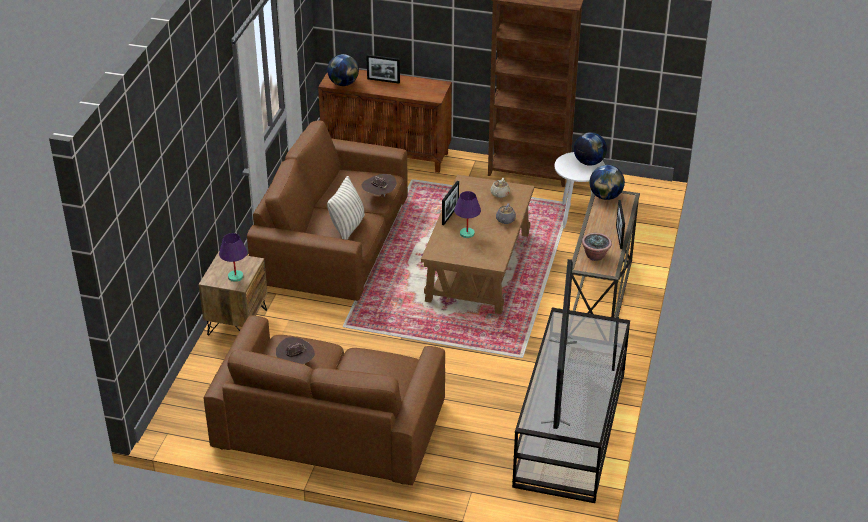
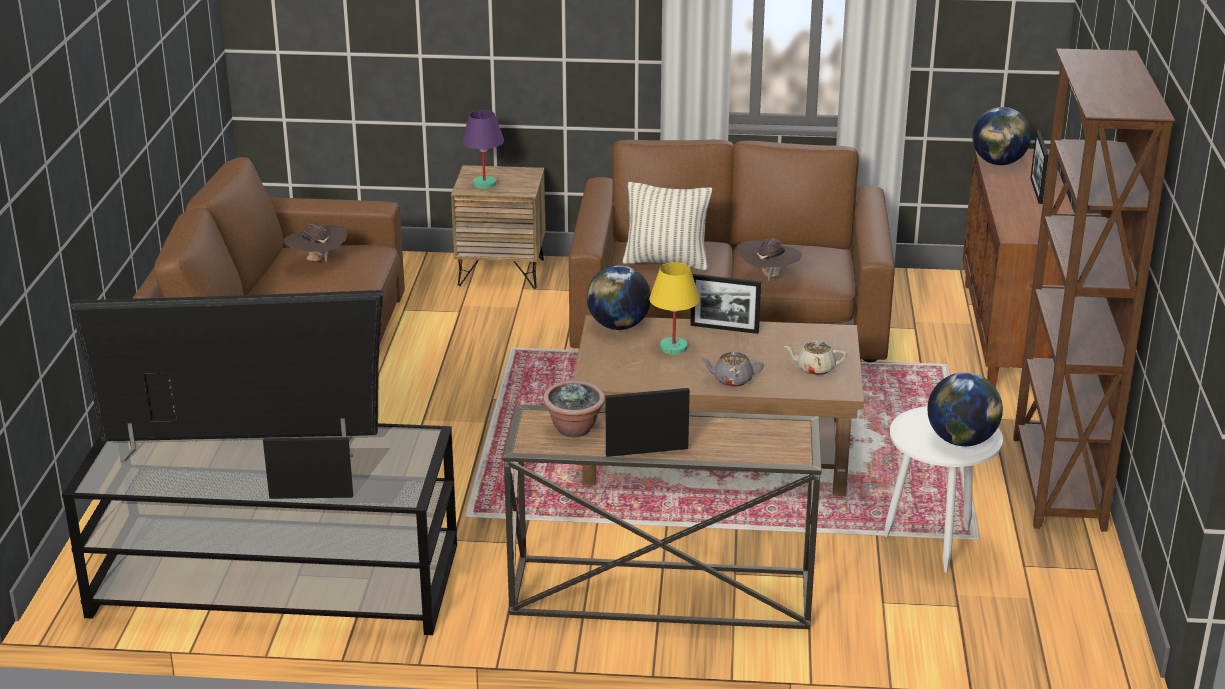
camera: 80 degrees right, 10 degrees down
(467, 234) = (672, 348): purple table lamp -> yellow table lamp
(605, 196) = (786, 430): globe -> globe (618, 326)

